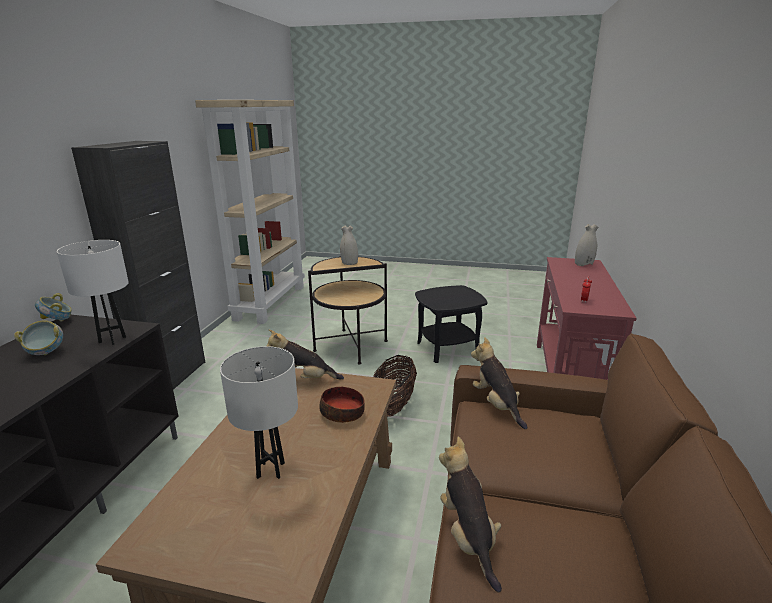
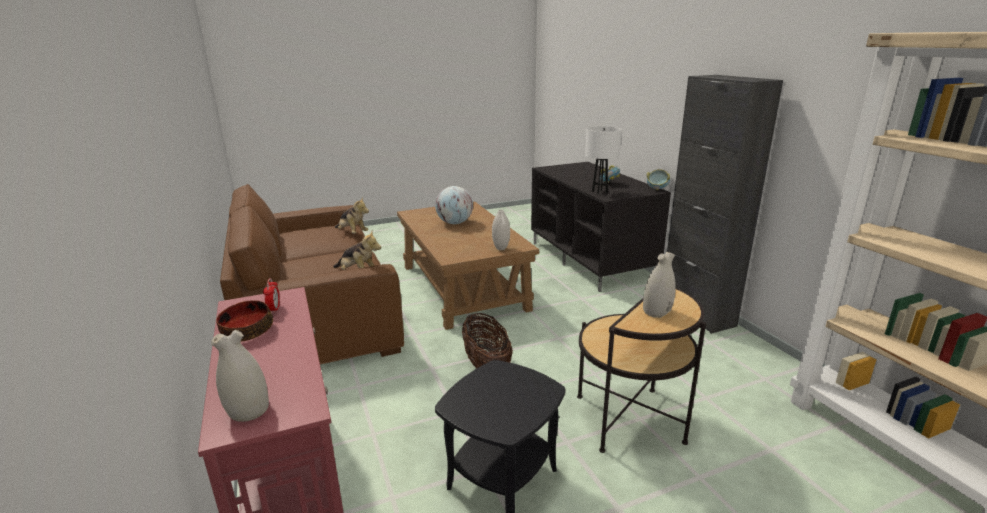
camera: 145 degrees right, 0 degrees up
(270, 470) = (454, 223): white table lamp -> globe
(304, 380) = (501, 248): plush toy -> white vase
(343, 413) = (451, 243): bowl -> bowl (247, 331)

